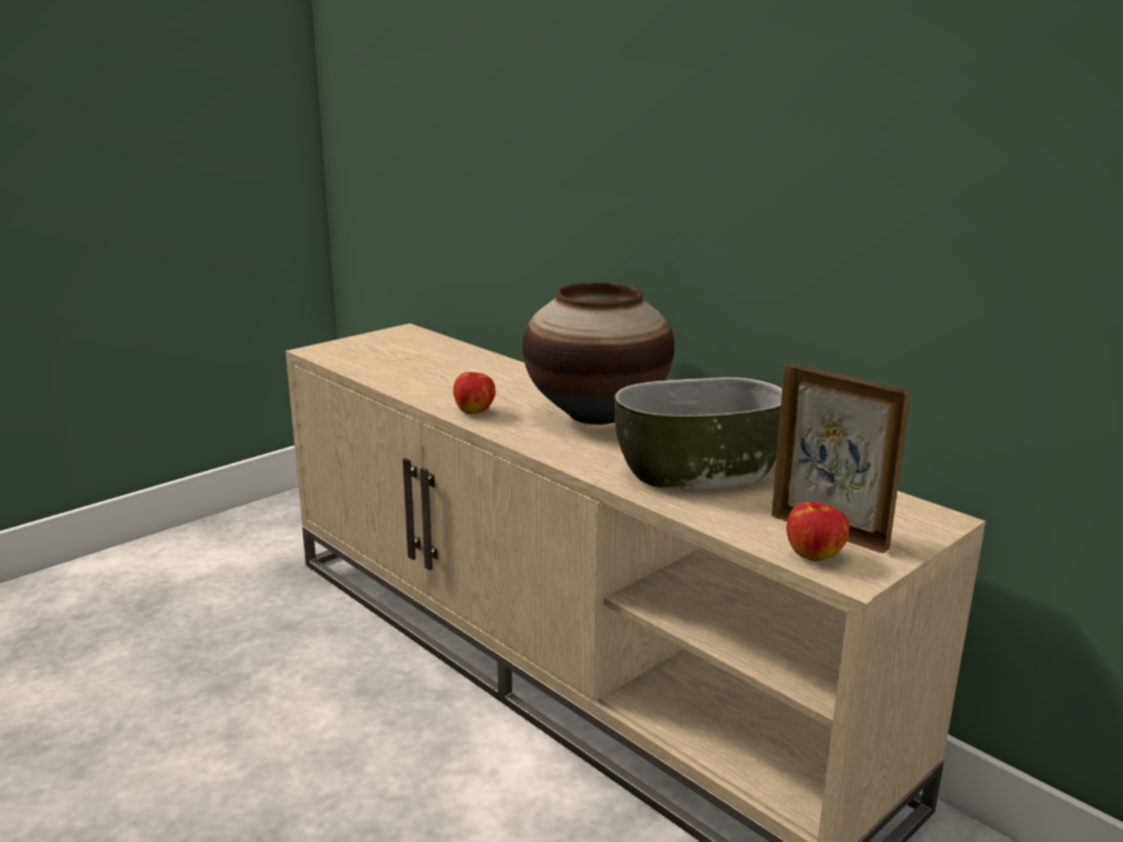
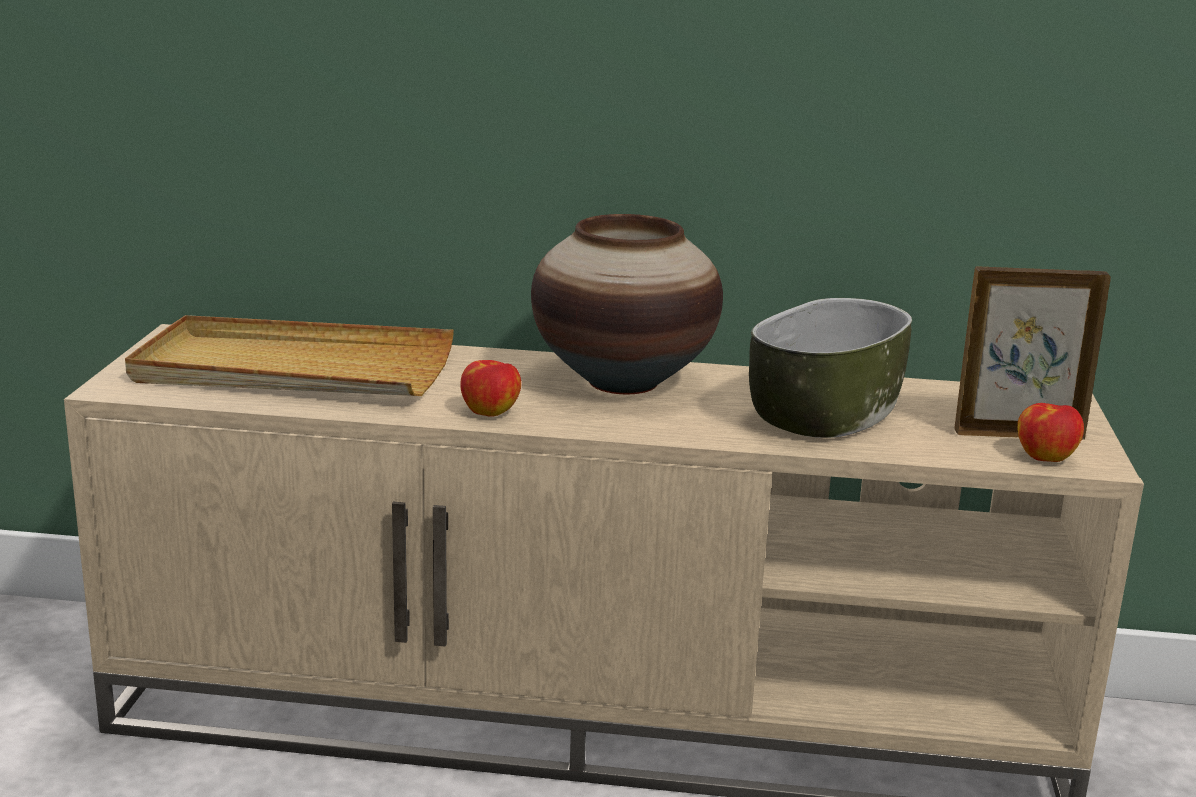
camera: 40 degrees left, 0 degrees up
(420, 361) = (293, 370): none -> beige tray

